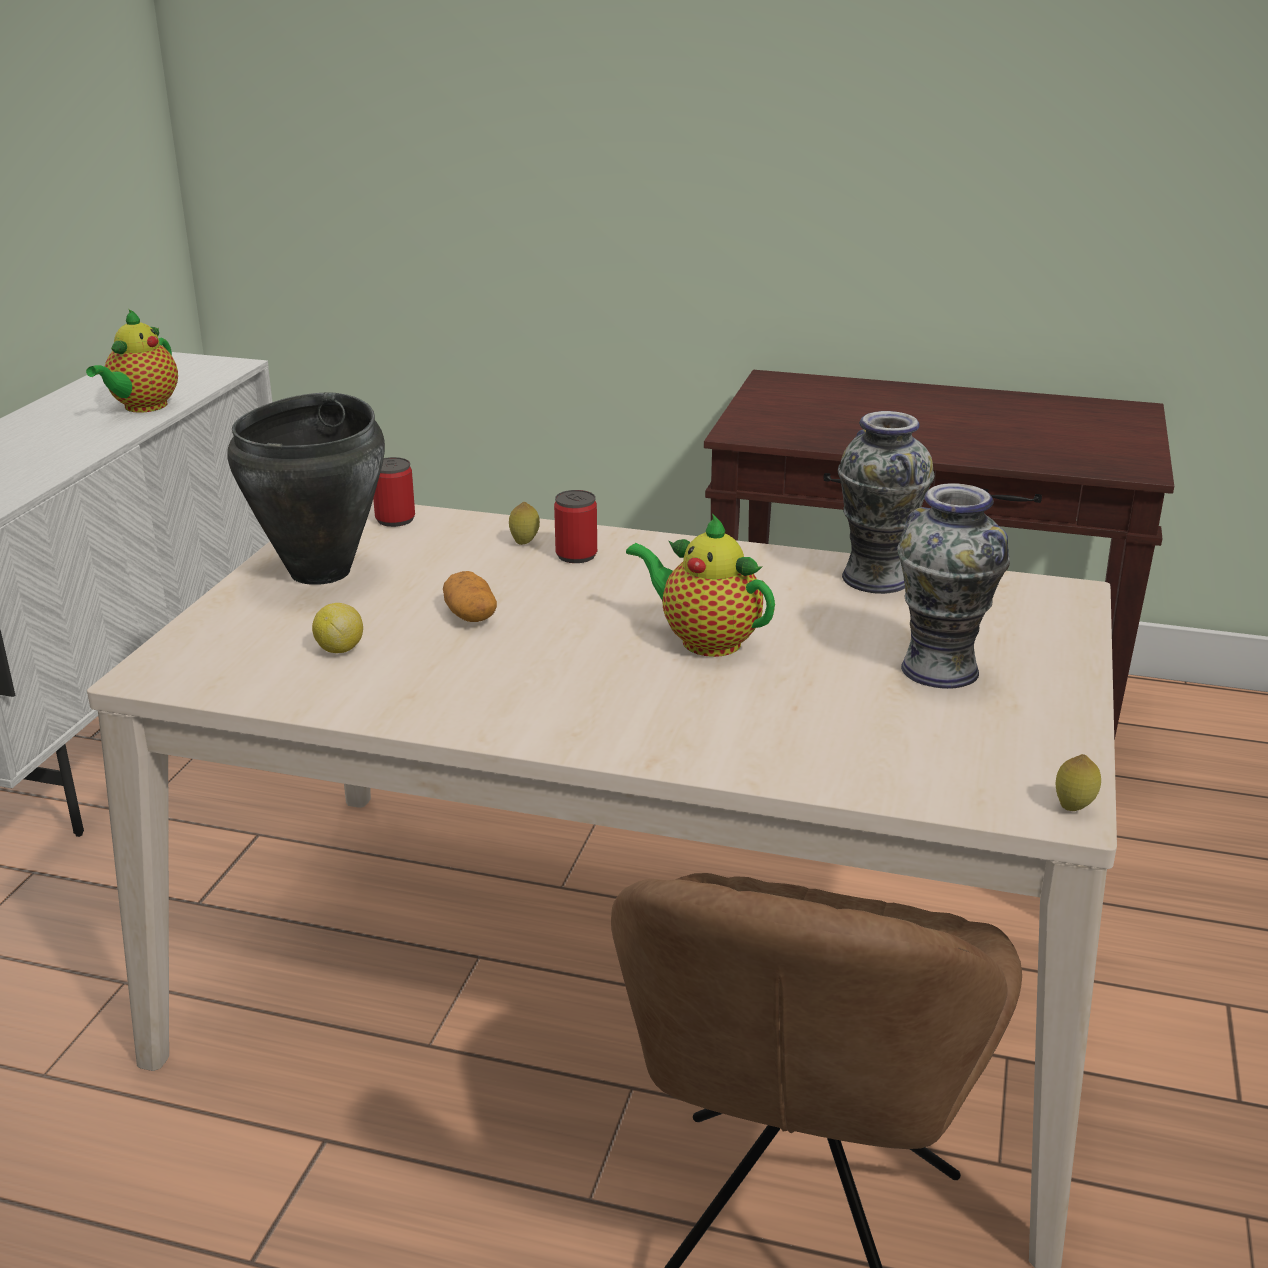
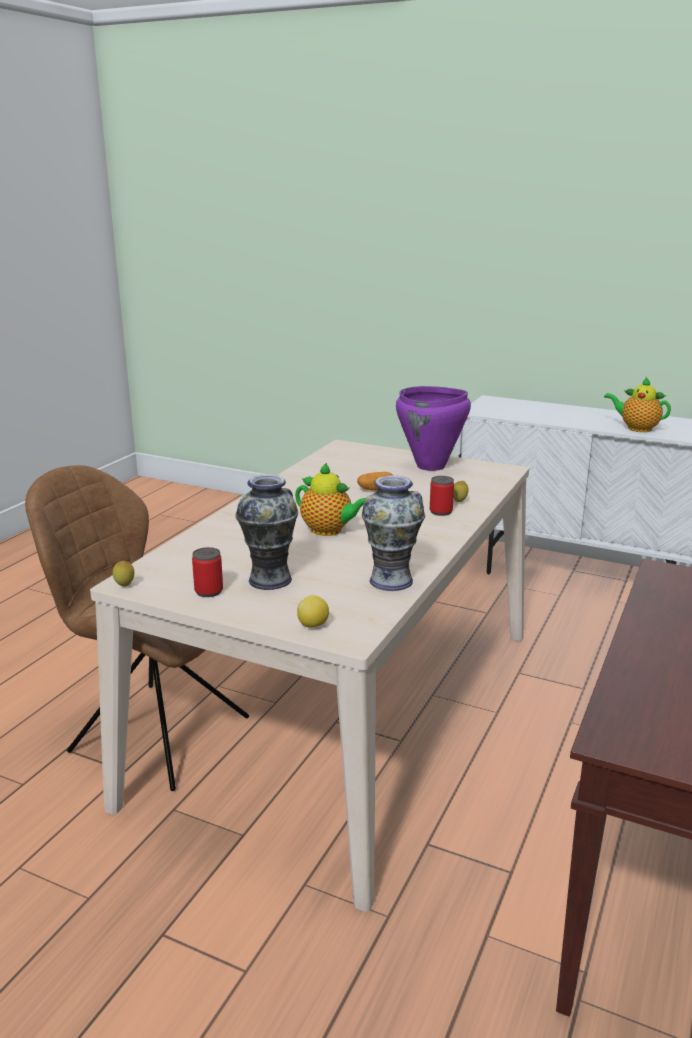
camera: 100 degrees right, 5 degrees down
(322, 571) = (431, 466): black cooking pot -> purple cooking pot
(340, 649) = (351, 469): lemon -> lemon (313, 625)
(395, 519) = (493, 478): can -> can (209, 591)
(704, 640) = (329, 531): teapot -> teapot turned 75 degrees clockwise

